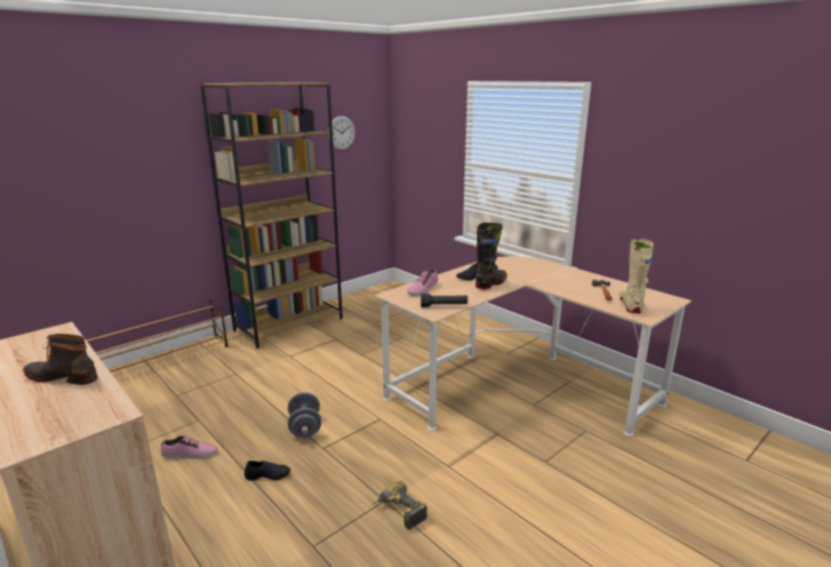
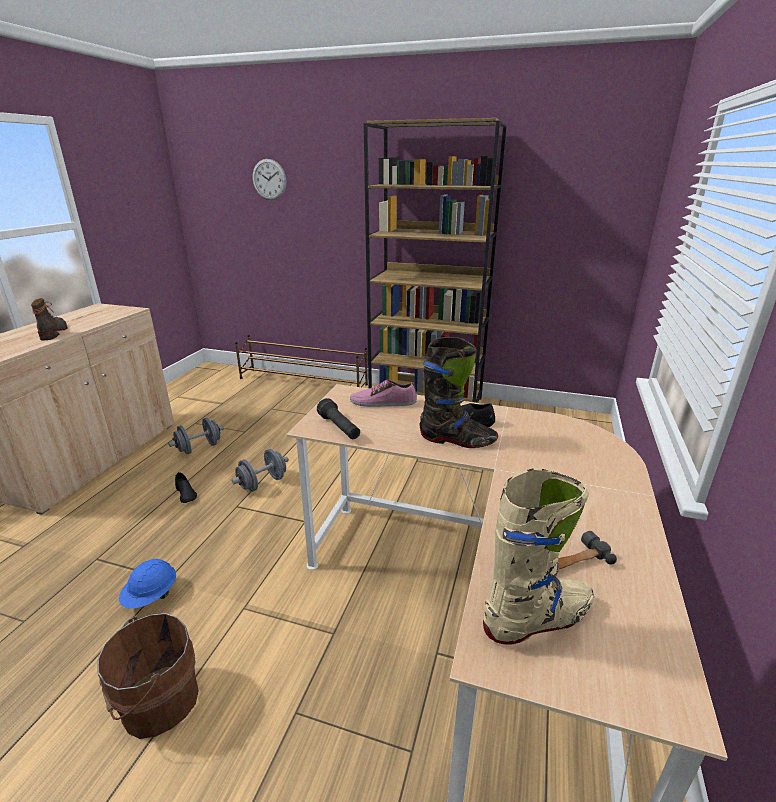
camera: 60 degrees right, 5 degrees up
(190, 454) = (199, 448): shoe -> grey dumbbell
(341, 133) = (561, 195): wall clock -> wall clock (269, 179)
(398, 512) = (151, 596): power drill -> blue hard hat
(505, 519) = (156, 702): none -> brown bucket

